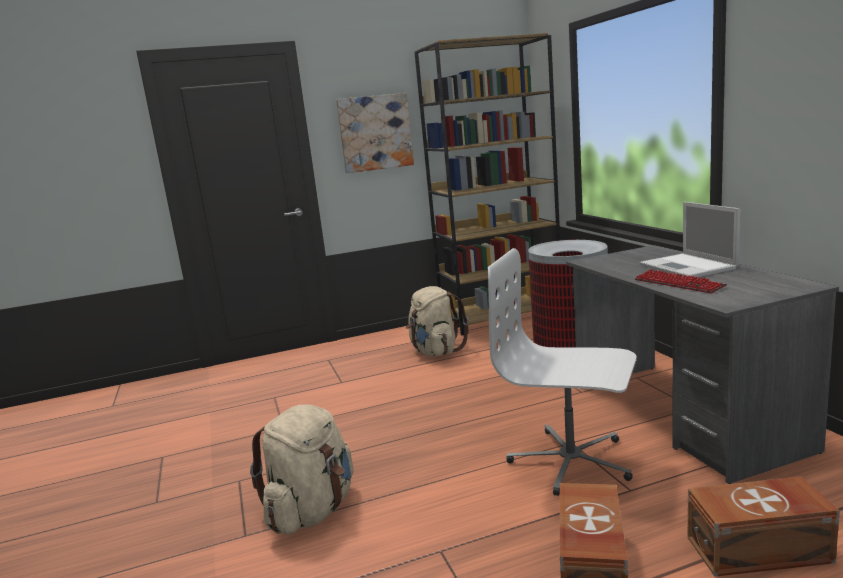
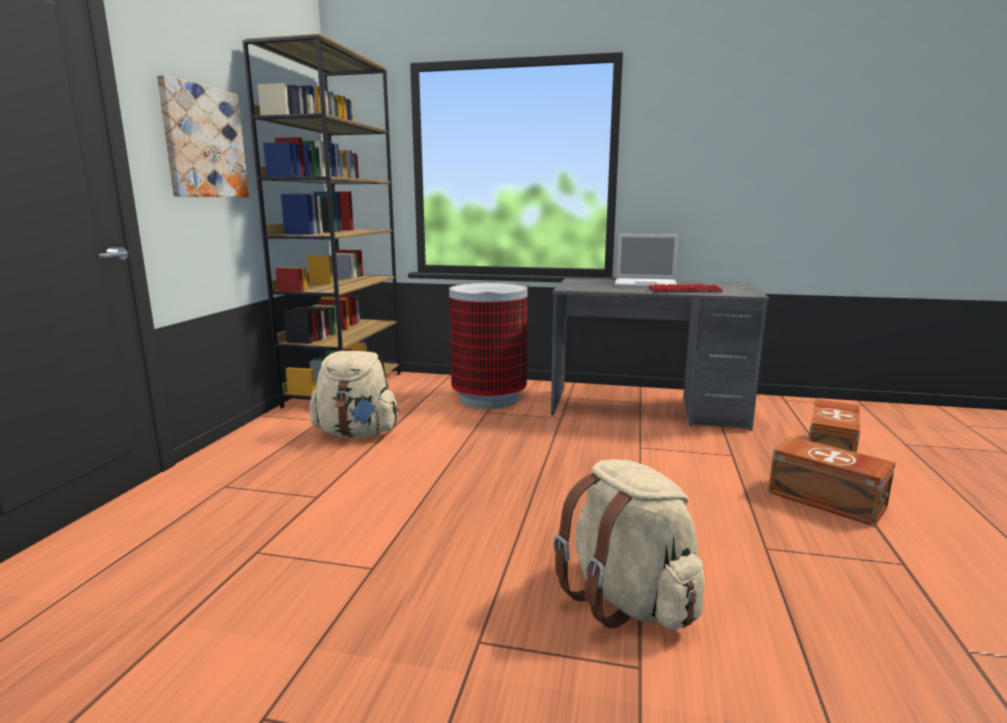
camera: 60 degrees left, 0 degrees up
(571, 461) = (670, 457): white office chair -> none

